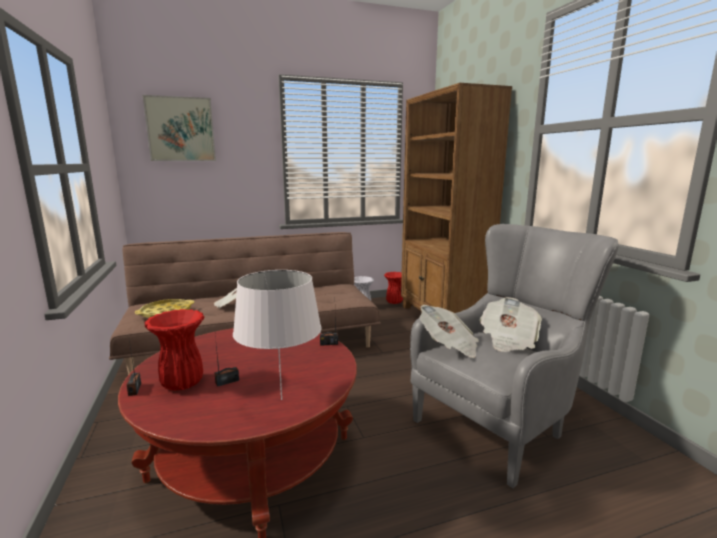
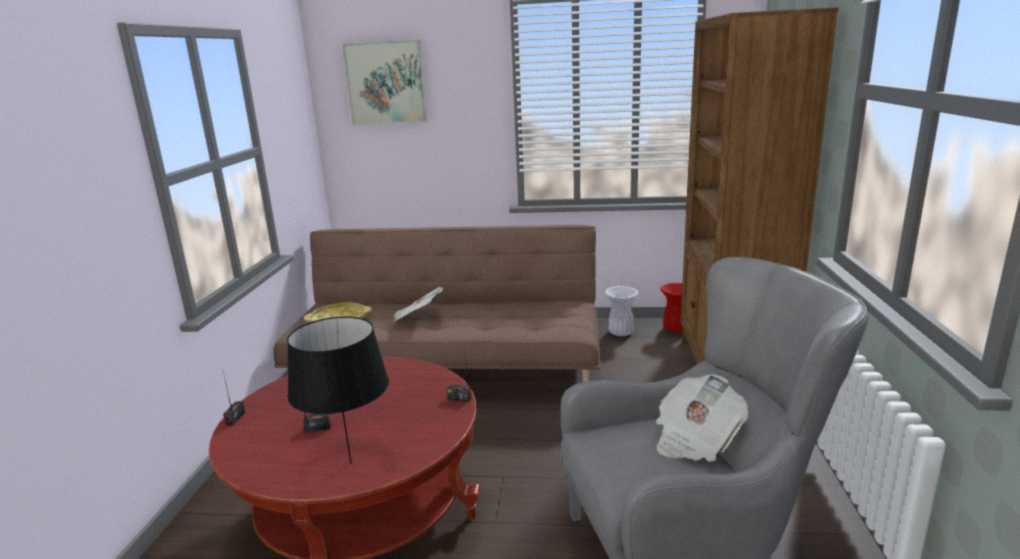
camera: 25 degrees right, 5 degrees up
(183, 384) = (278, 422): red vase -> none
(281, 399) = (350, 463): white table lamp -> black table lamp
(449, 346) = (600, 432): newspaper -> none

